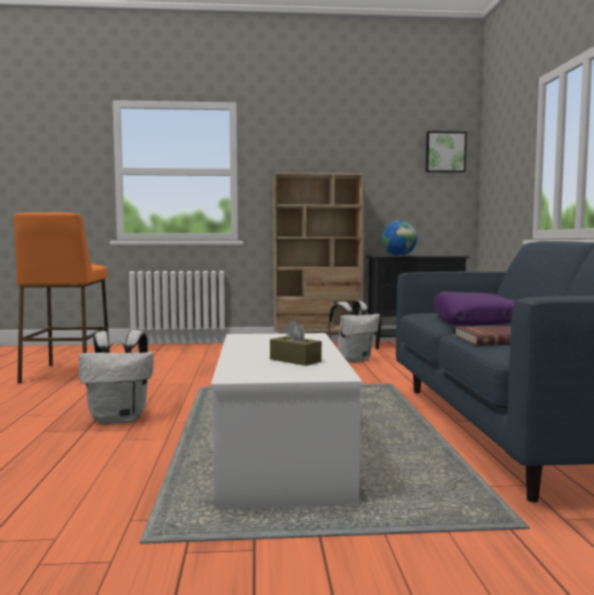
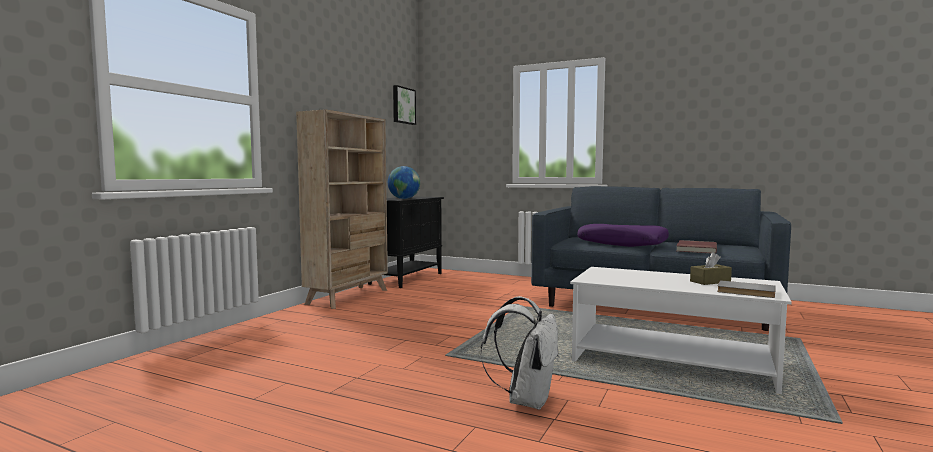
camera: 60 degrees left, 0 degrees up
(66, 373) = (249, 408): orange stool -> none
(245, 370) = (745, 292): none -> grey book
(353, 360) = (427, 299): white backpack -> none

